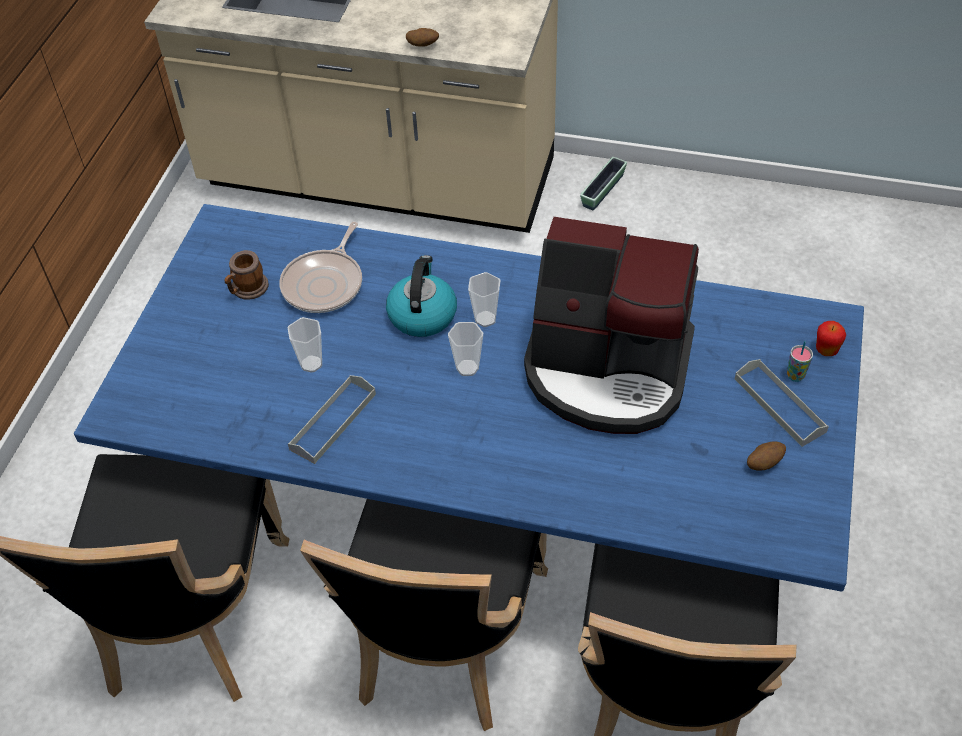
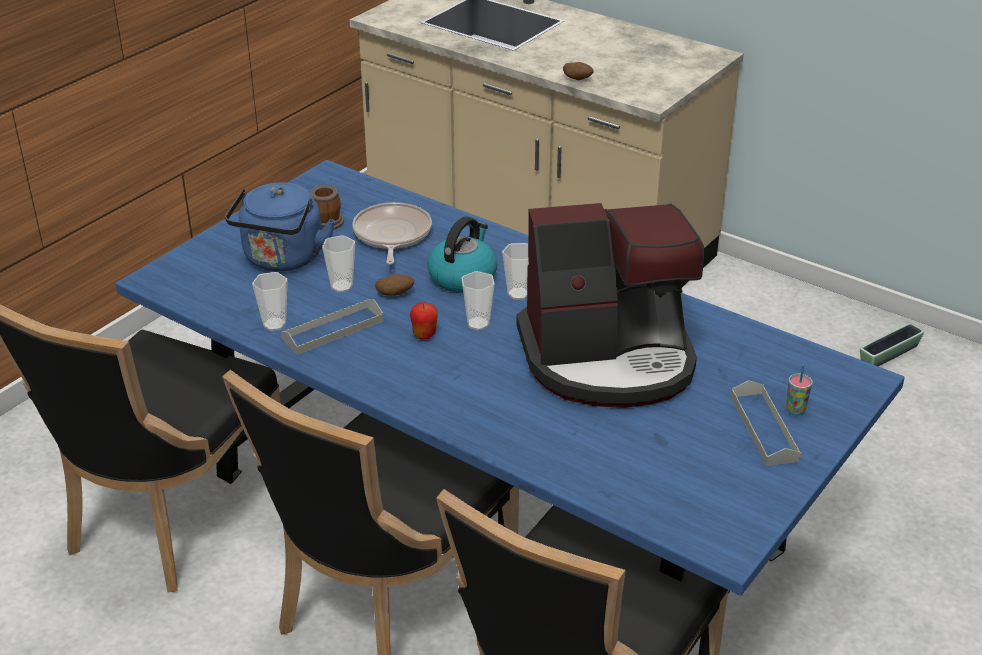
camera: 20 degrees right, 15 degrees down
(232, 349) = (282, 259): none -> blue kettle
(271, 433) = (274, 324): none -> cup
(325, 284) = (391, 235): frying pan -> frying pan turned 135 degrees clockwise
(603, 191) = (751, 294): planter -> planter (889, 355)
(608, 370) = (609, 359): coffee machine -> coffee machine turned 45 degrees counterclockwise
(763, 463) = (718, 467): potato -> potato (395, 294)
(826, 350) = (841, 399): apple -> apple (424, 335)

